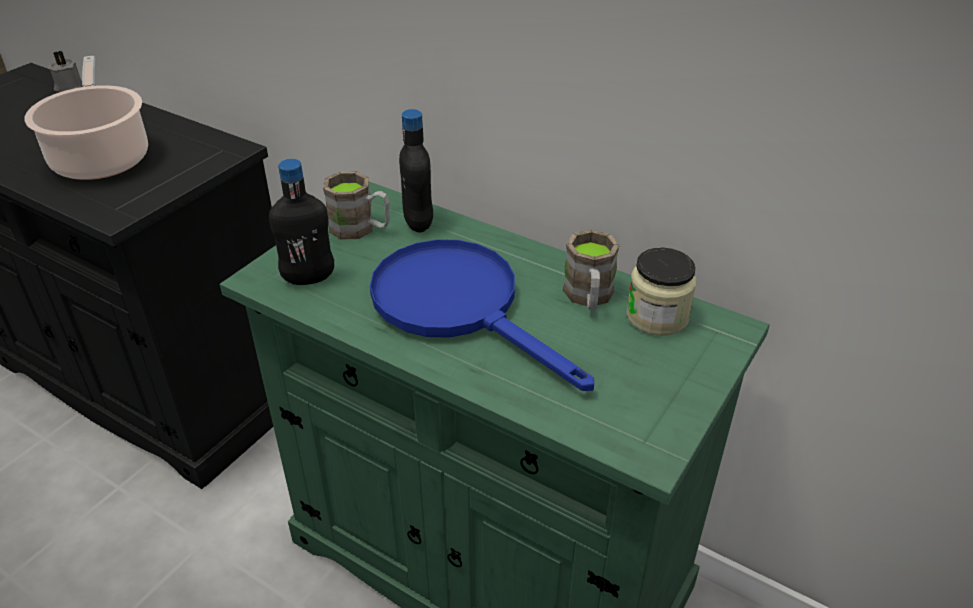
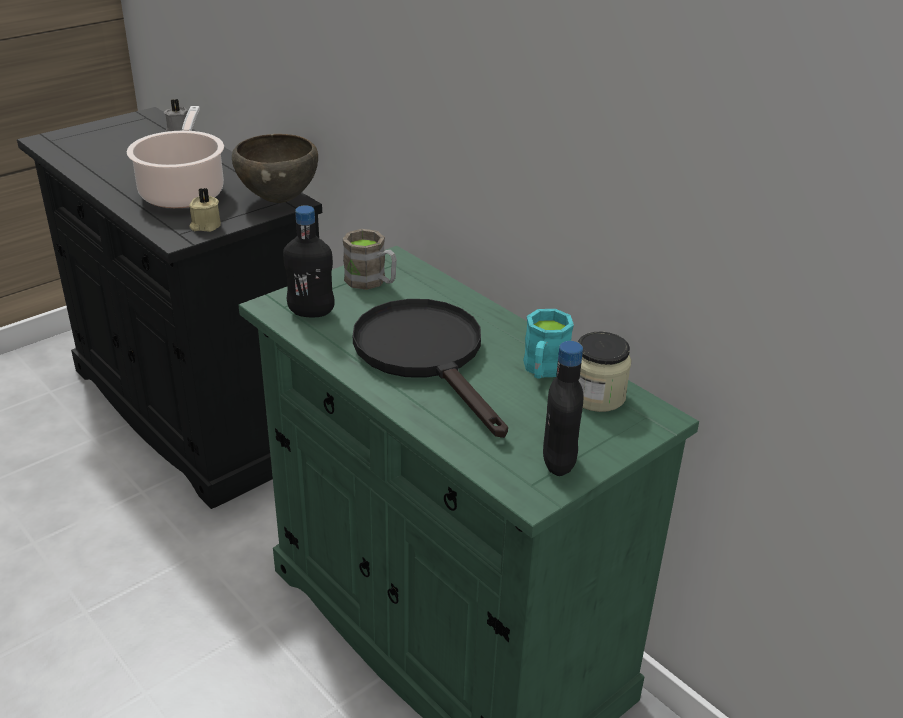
camera: 15 degrees right, 5 degrees down
(143, 194) = (205, 226): none -> beige candle
(217, 150) = (279, 200): none -> brown bowl
(418, 223) = (423, 285): black bottle -> black bottle (558, 463)
(460, 306) = (427, 356): blue frying pan -> black frying pan
(589, 298) = (543, 370): brown mug -> turquoise mug

